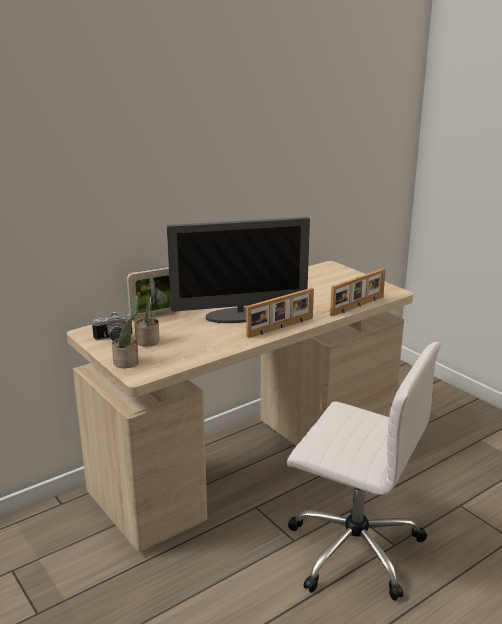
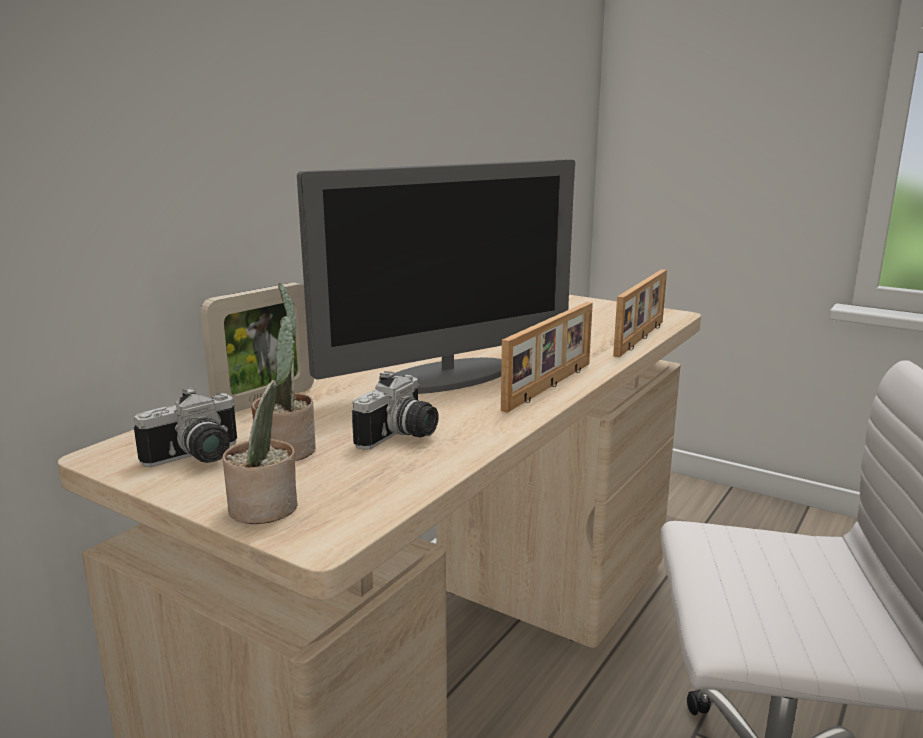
camera: 20 degrees left, 5 degrees down
(195, 342) = (402, 436): none -> camera

